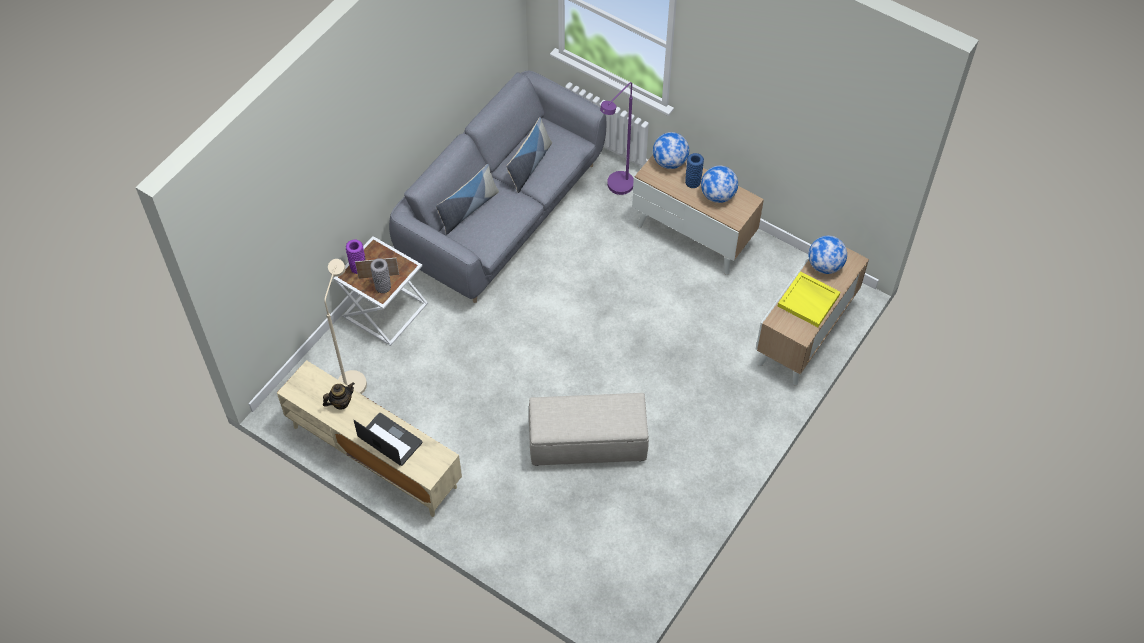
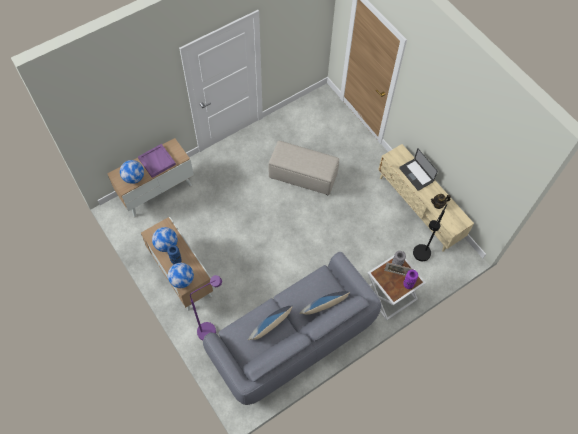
camera: 160 degrees left, 5 degrees up
(353, 377) = (420, 257): beige floor lamp -> black floor lamp
(809, 300) = (156, 161): yellow tray -> purple tray

